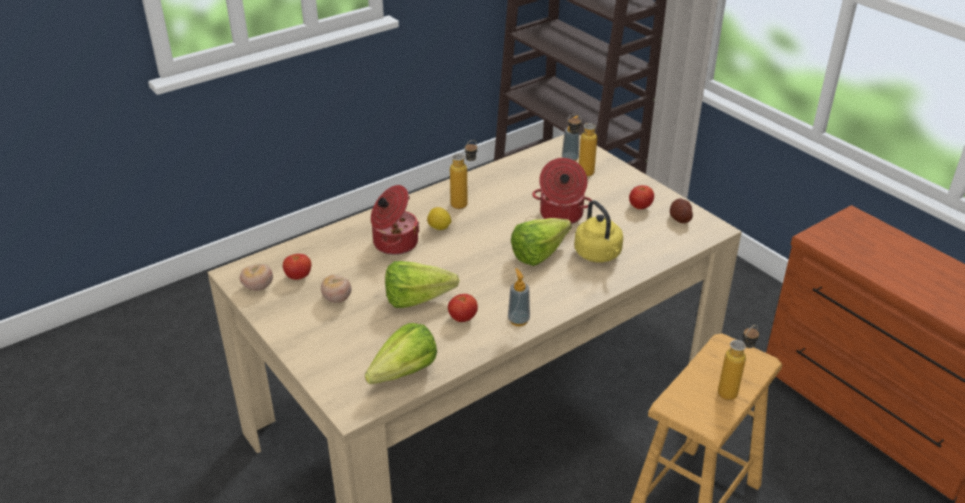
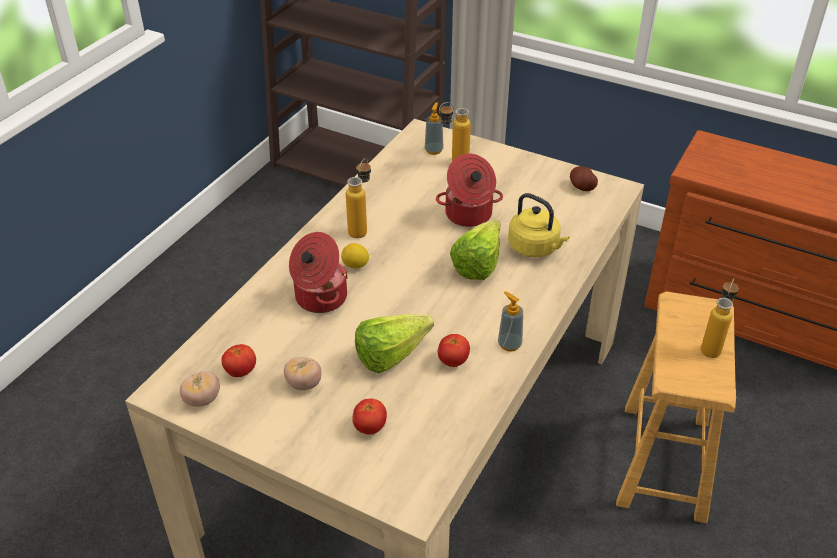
camera: 25 degrees left, 5 degrees up
(398, 375) = (433, 450): lettuce -> none
(640, 207) = (537, 184): tomato -> tomato (370, 427)

